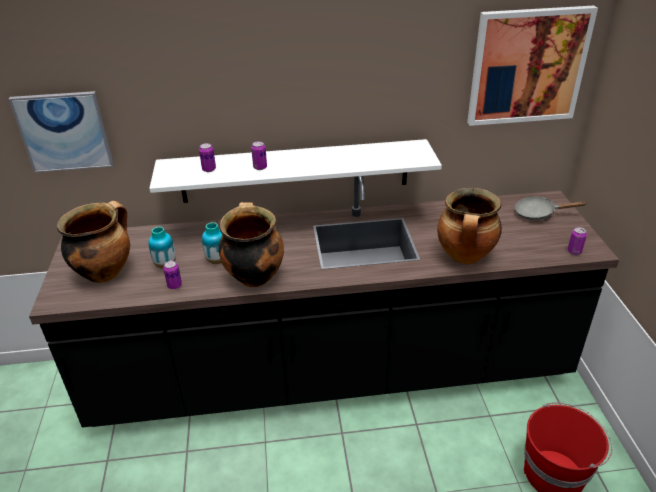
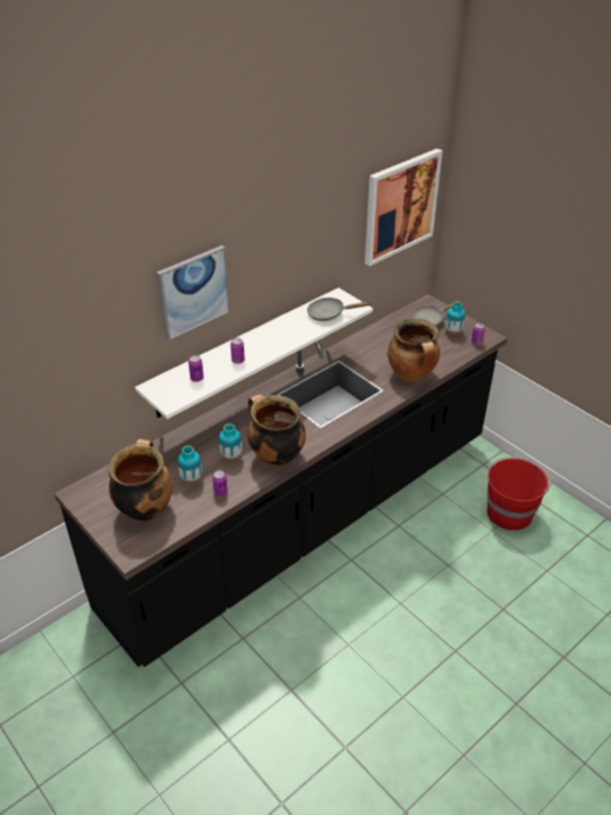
camera: 35 degrees left, 5 degrees up
(64, 131) = (55, 392): picture -> picture (193, 292)
(390, 157) = (330, 314): none -> grey frying pan
(554, 233) = (453, 332): none -> vase

